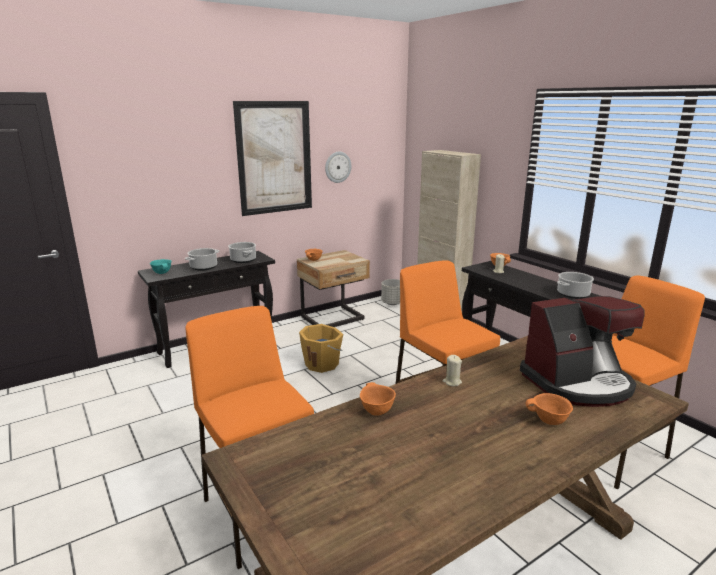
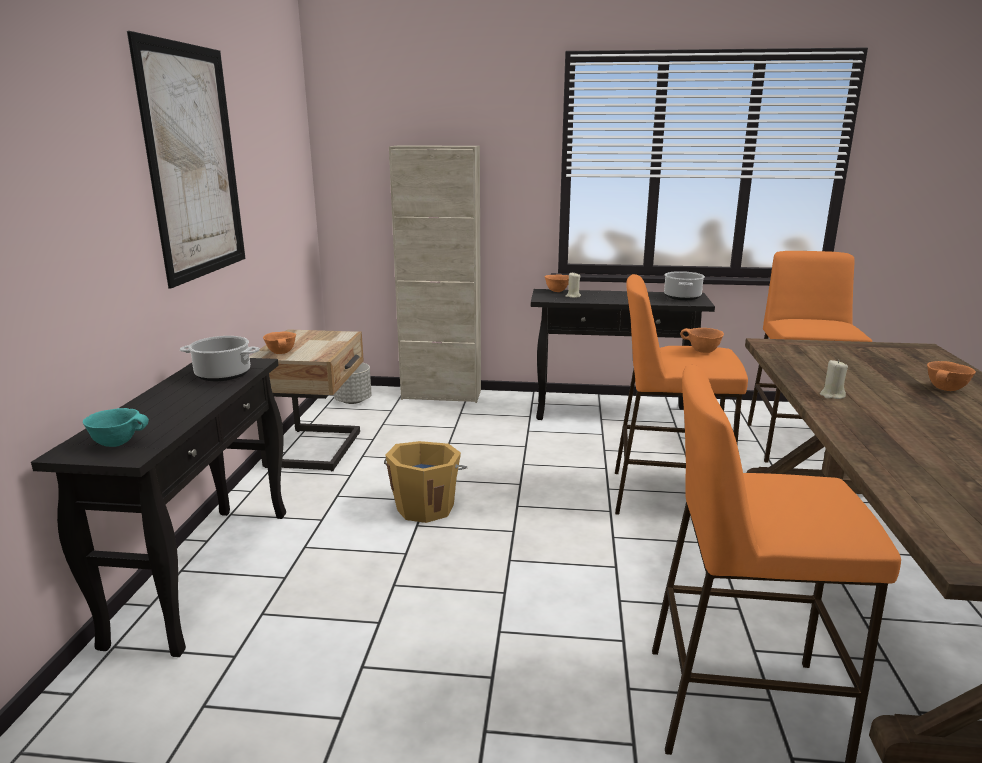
camera: 50 degrees left, 0 degrees up
(204, 267) = (179, 406): cooking pot -> none
(337, 167) = (260, 181): wall clock -> none
(376, 411) = (879, 446): orange bowl -> orange bowl (702, 351)
(578, 383) = (873, 358): coffee machine -> none

